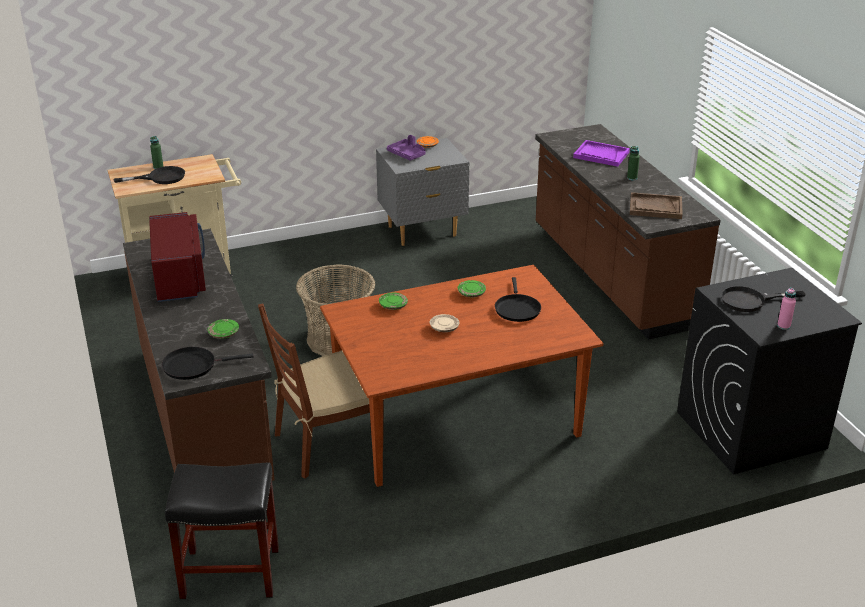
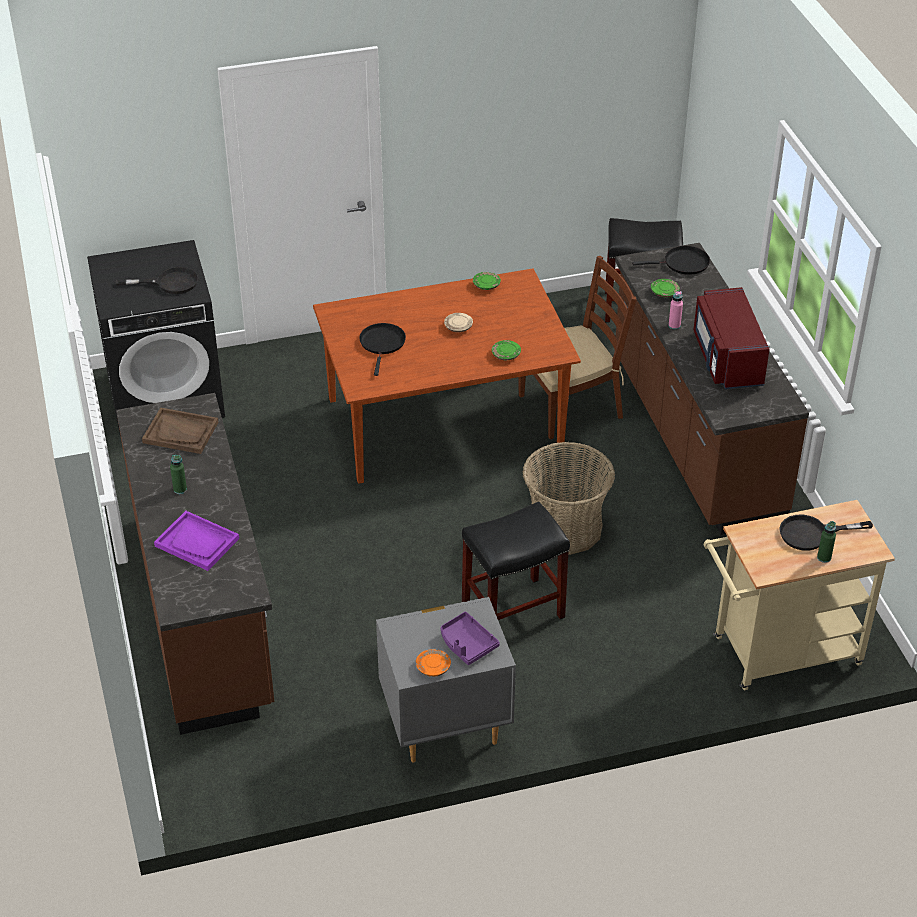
camera: 175 degrees left, 10 degrees up
(381, 287) = (512, 611): none -> black stool
(471, 293) = (423, 365): green plate -> green plate (486, 285)
(783, 326) = (159, 256): pink bottle -> pink bottle (674, 325)

